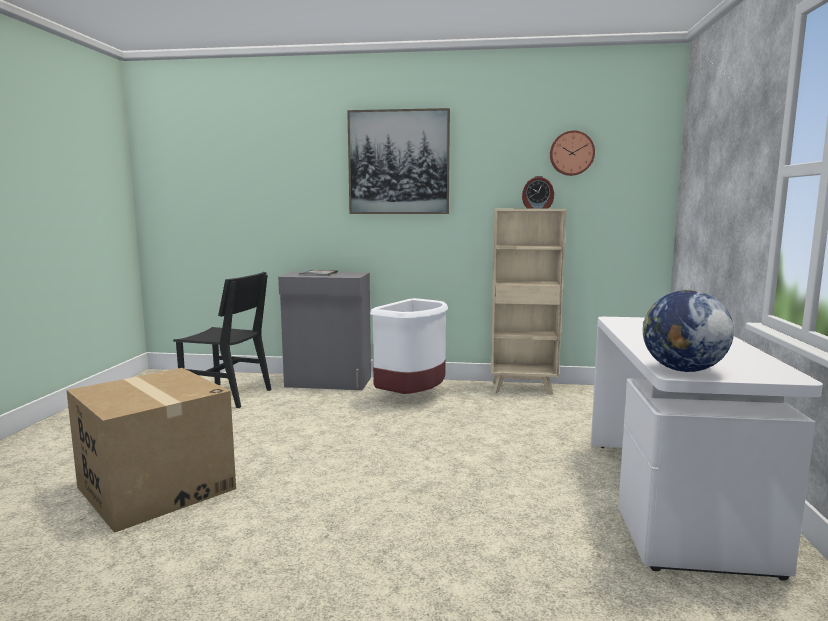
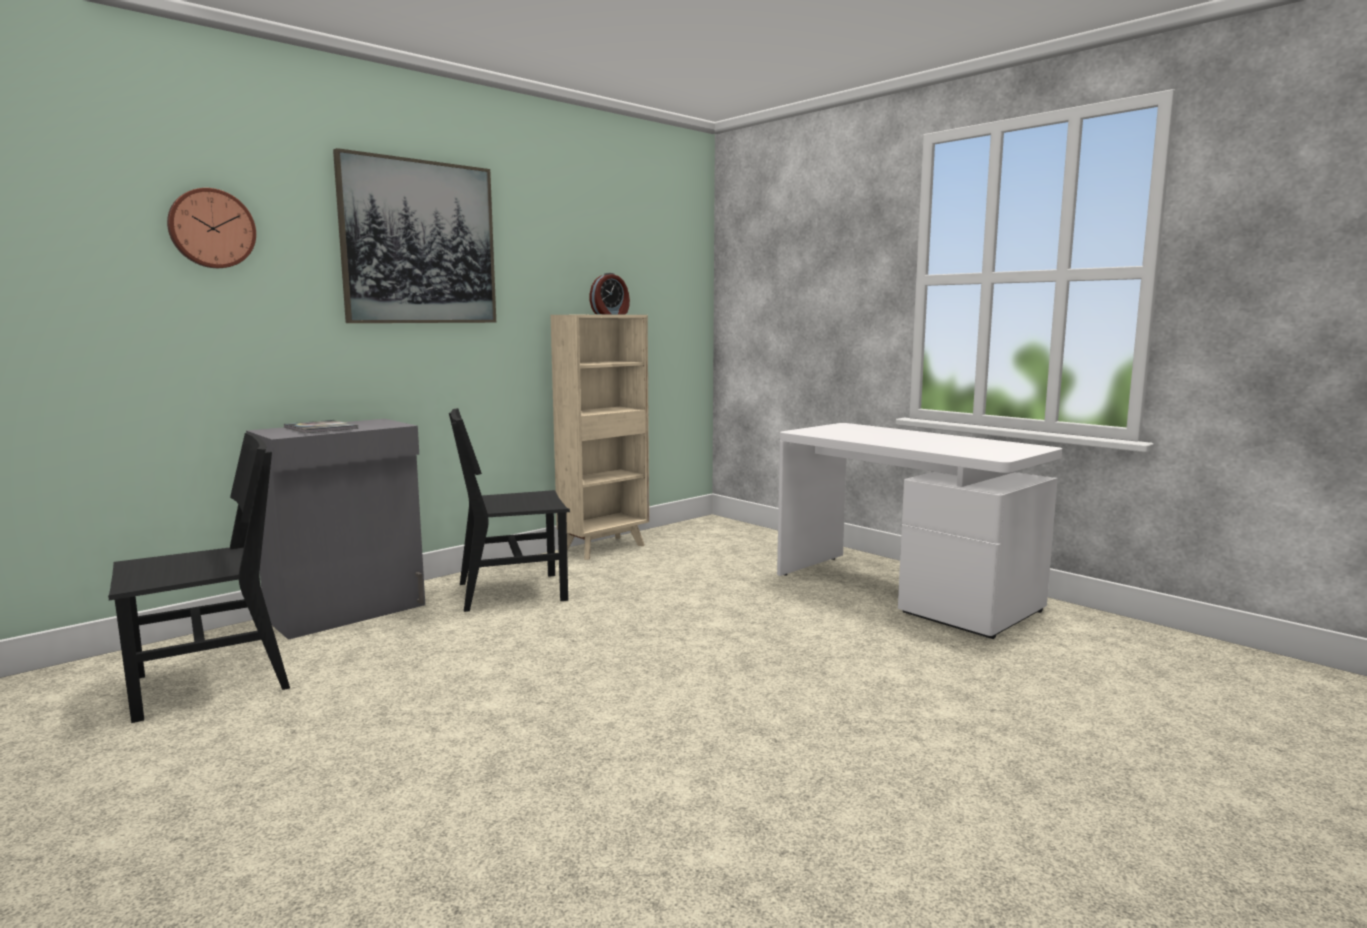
camera: 50 degrees left, 0 degrees up
(155, 488) = (459, 820): cardboard box -> none
(412, 397) = (512, 591): white trash can -> black chair
(571, 153) = (623, 246): wall clock -> wall clock (211, 229)
(682, 370) = (990, 455): globe -> none

